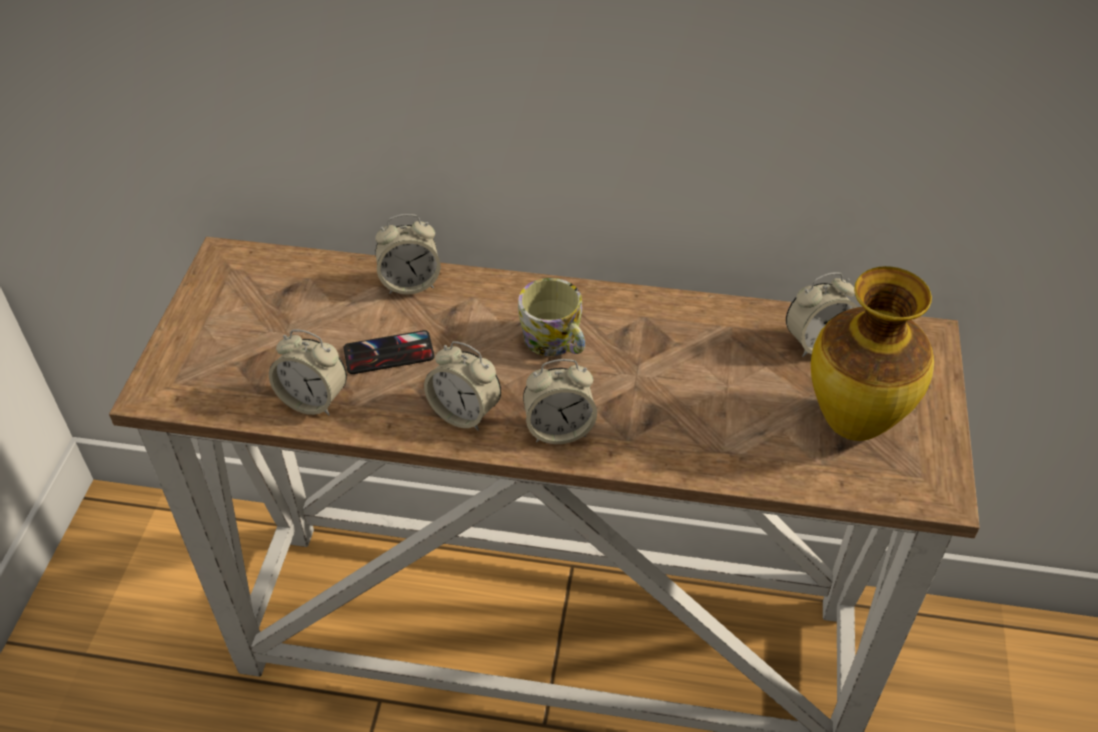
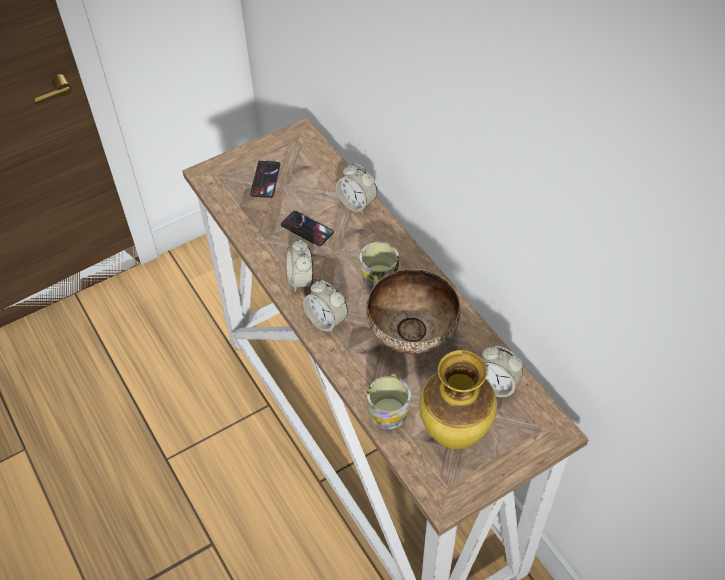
camera: 50 degrees right, 5 degrees up
(252, 340) = (265, 179): none -> phone
(313, 400) = (254, 225): alarm clock -> none
(674, 367) = (413, 337): none -> bowl
(759, 457) = (389, 408): none -> mug

